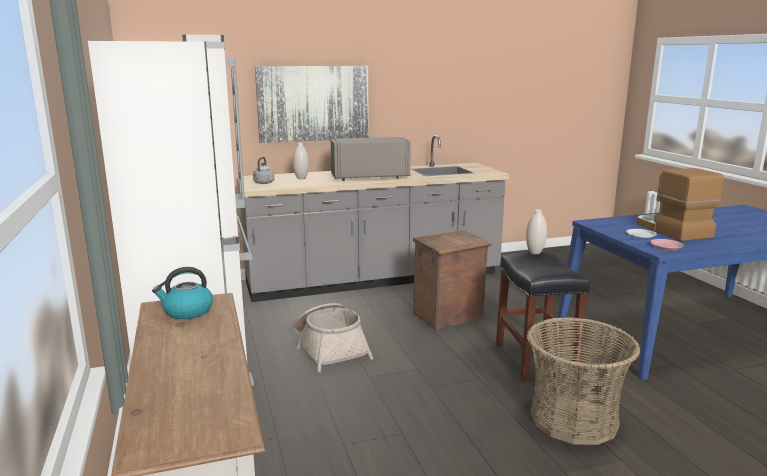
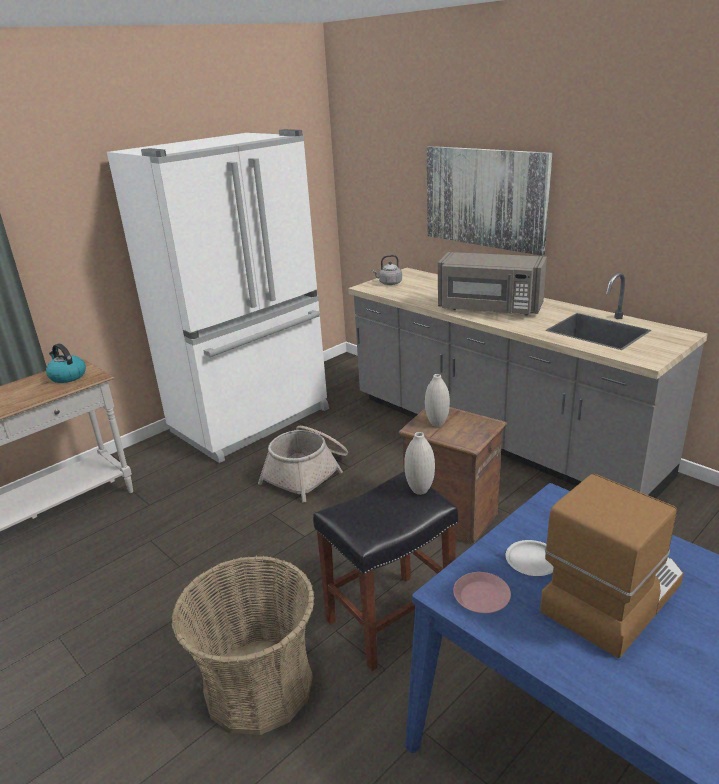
camera: 65 degrees right, 10 degrees up
(301, 178) = (432, 288): white vase -> white vase (437, 423)
(369, 177) = (489, 308): grey microwave -> grey microwave turned 150 degrees clockwise

